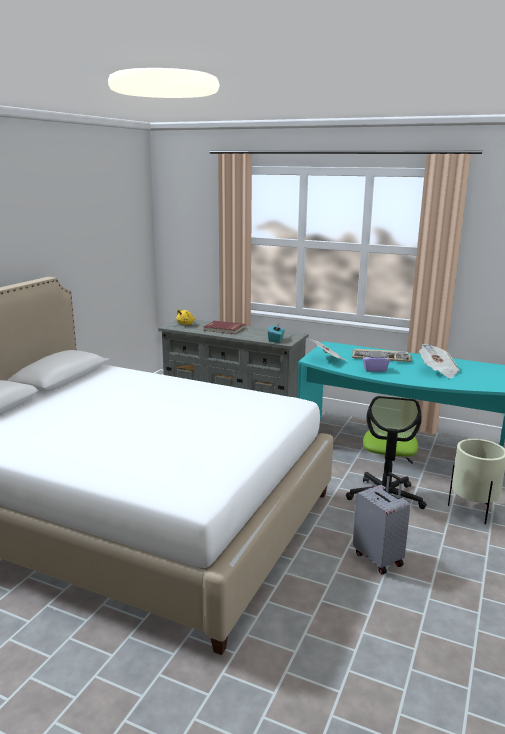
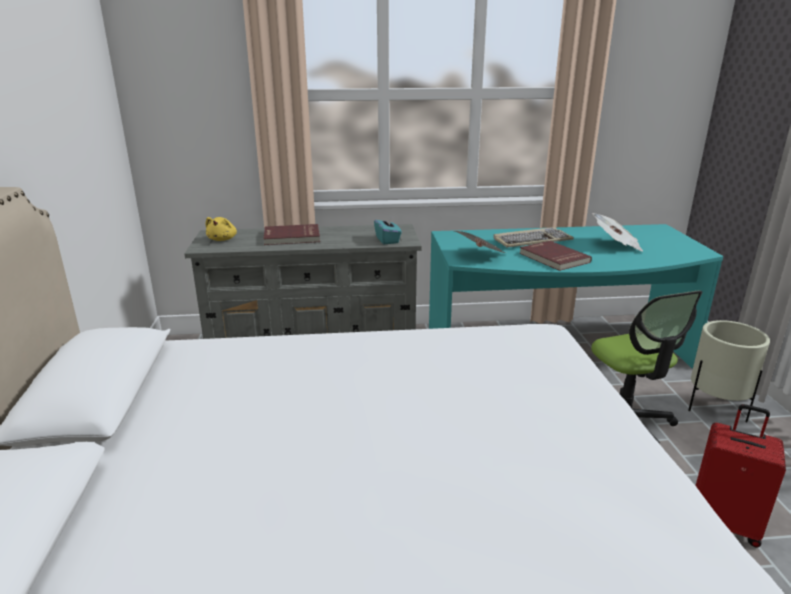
camera: 30 degrees left, 5 degrees up
(374, 369) = (553, 258): purple tissue box -> red book
(379, 558) = (724, 523): grey suitcase -> red suitcase

